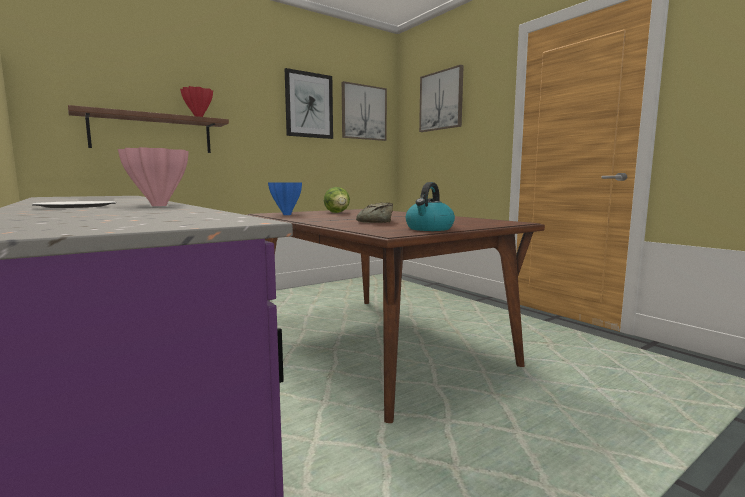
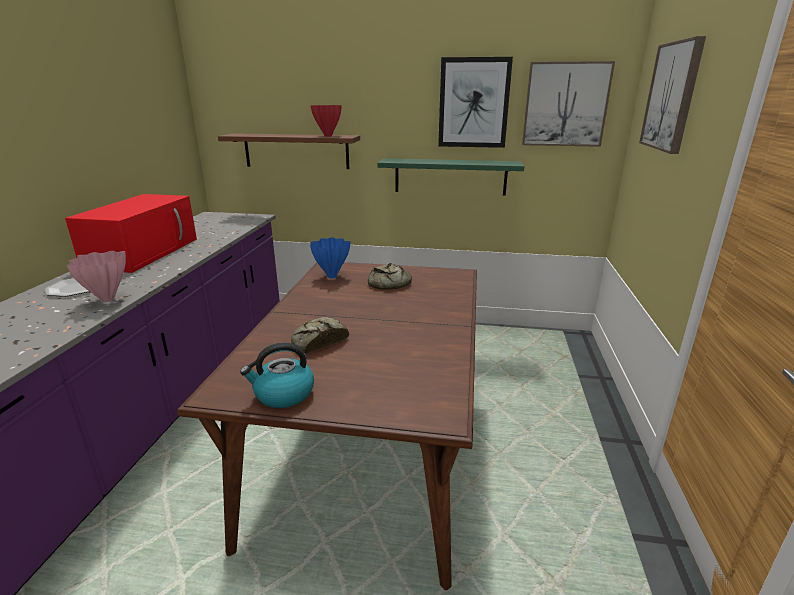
camera: 45 degrees right, 15 degrees up
(67, 201) = (144, 252): none -> red microwave
(296, 160) = (450, 176): none -> green shelf
(337, 213) = (388, 284): lettuce -> bread

